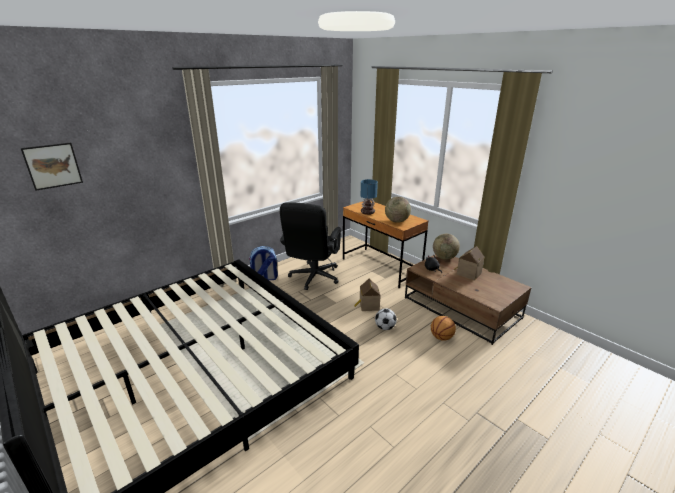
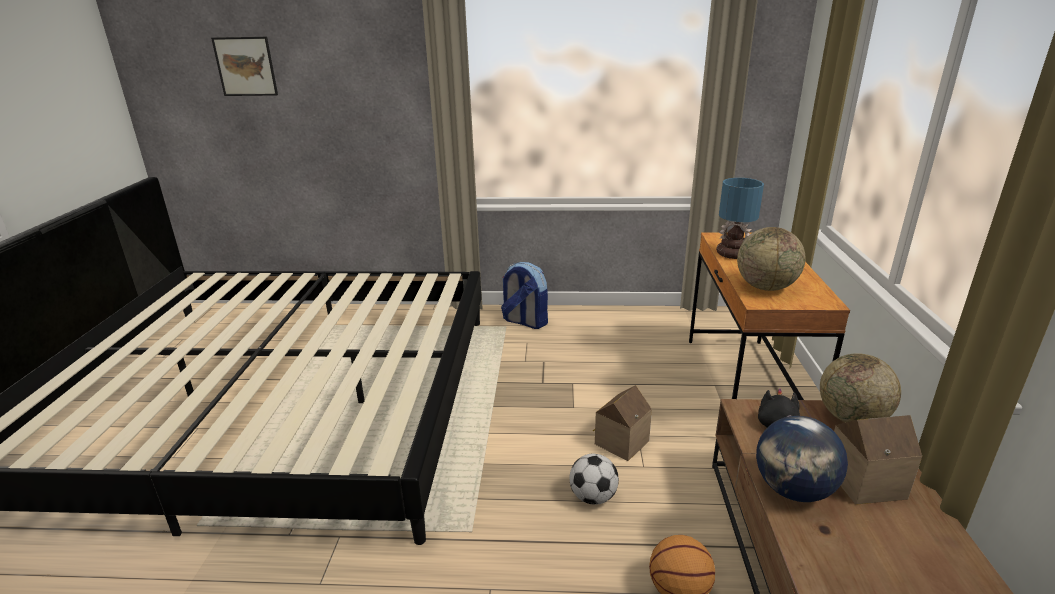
camera: 45 degrees right, 0 degrees up
(313, 278) = (593, 352): black office chair -> none
(458, 284) = (793, 490): none -> globe

